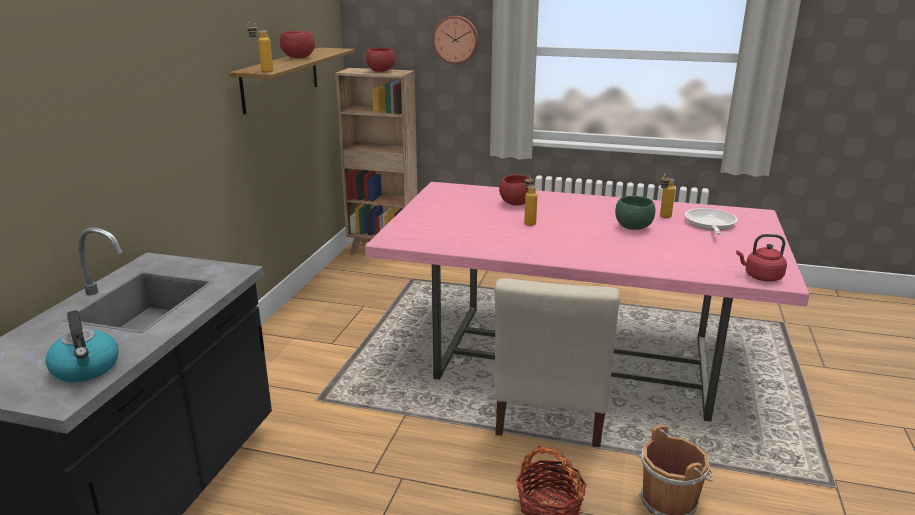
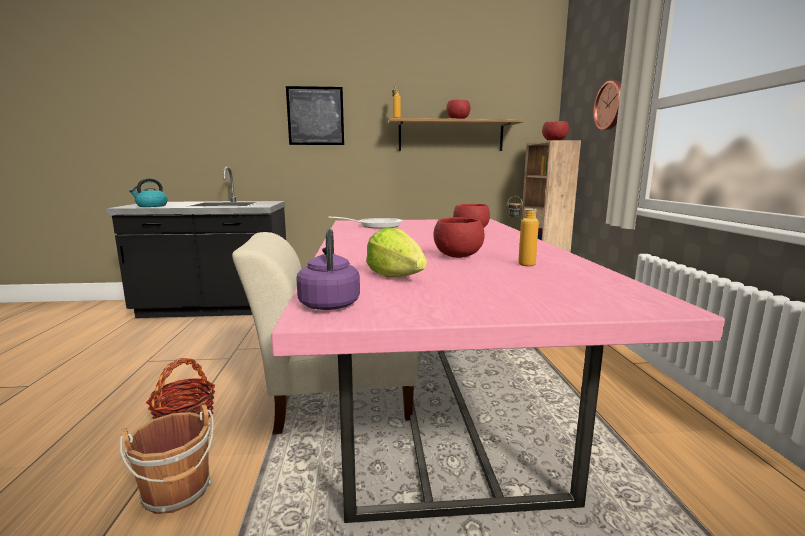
camera: 70 degrees right, 10 degrees down
(153, 84) = (315, 116): none -> picture
(528, 222) = (425, 235): bottle -> none
(633, 228) = (457, 256): green bowl -> red bowl
(694, 253) = (396, 276): none -> lettuce
(710, 224) = (531, 281): frying pan -> frying pan (376, 226)
(761, 277) = (329, 304): red kettle -> purple kettle

